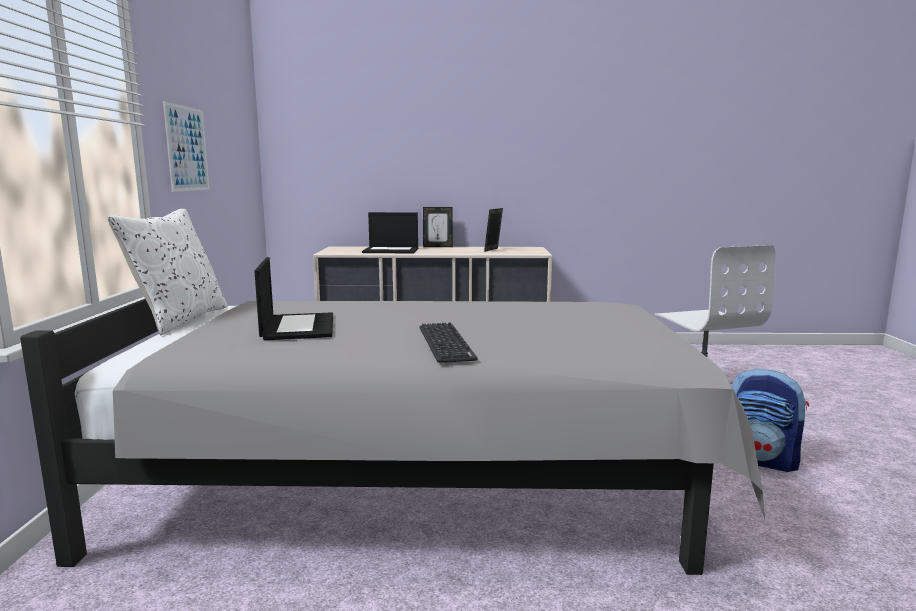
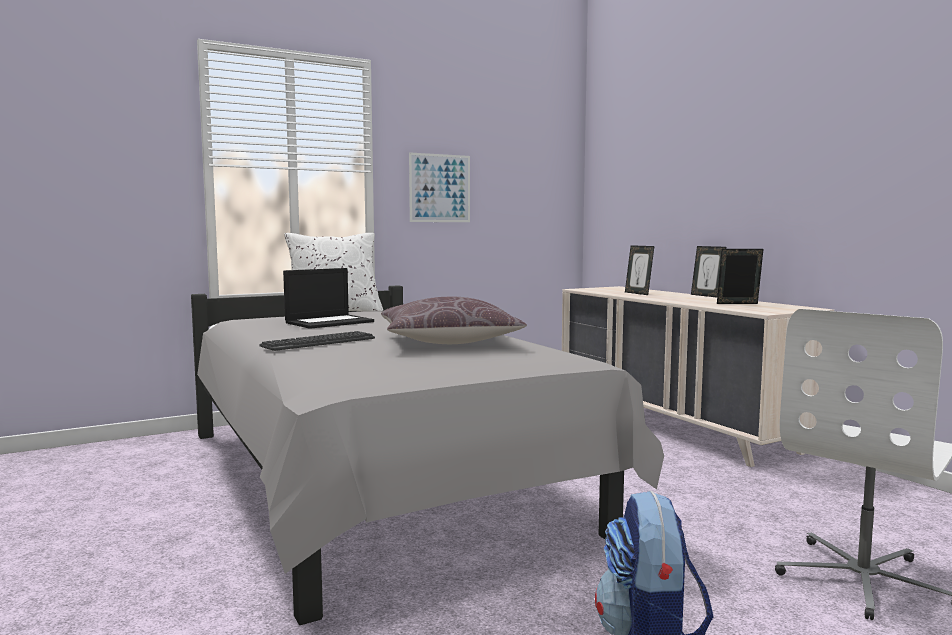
camera: 60 degrees right, 5 degrees down
(391, 250) = (638, 293): laptop -> picture frame
(503, 313) = (449, 342): none -> brown pillow

